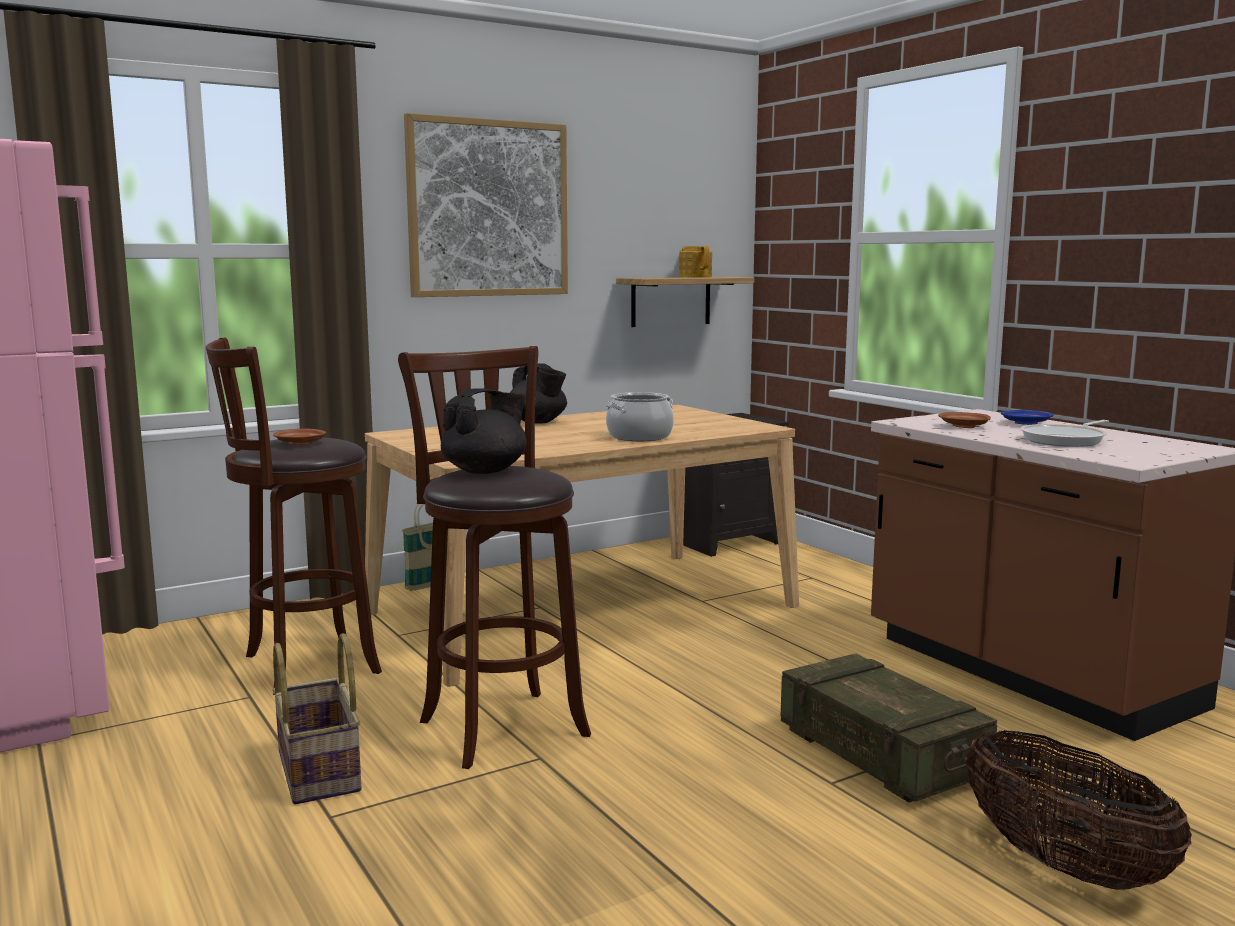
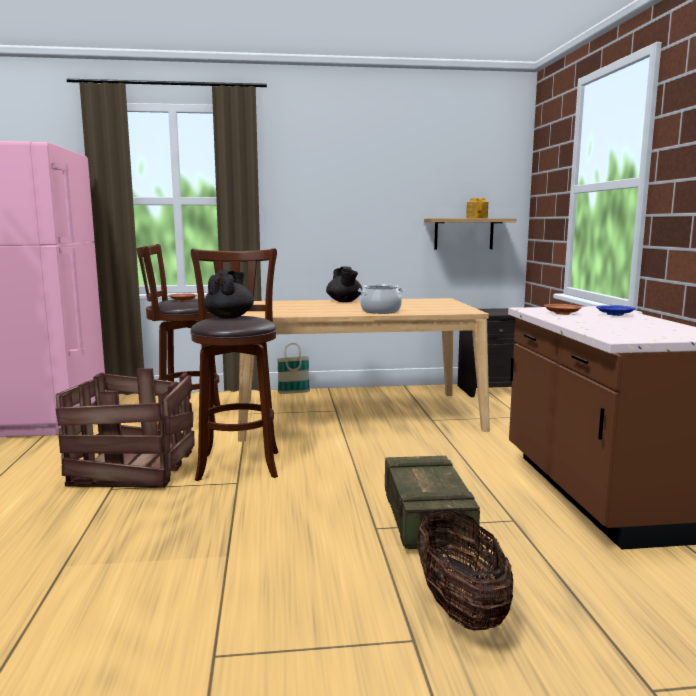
camera: 25 degrees right, 0 degrees up
(321, 771) = (133, 468): basket -> crate
(486, 471) = (230, 317): black teapot -> black teapot turned 60 degrees counterclockwise
(488, 209) = (339, 176): picture -> none
(1066, 440) = (612, 324): frying pan -> none

